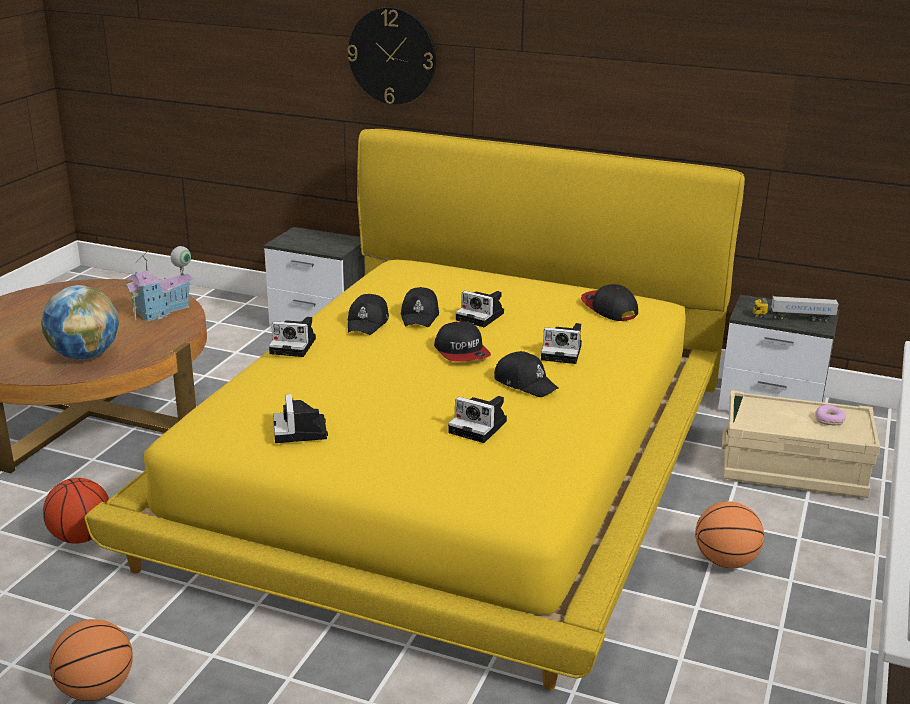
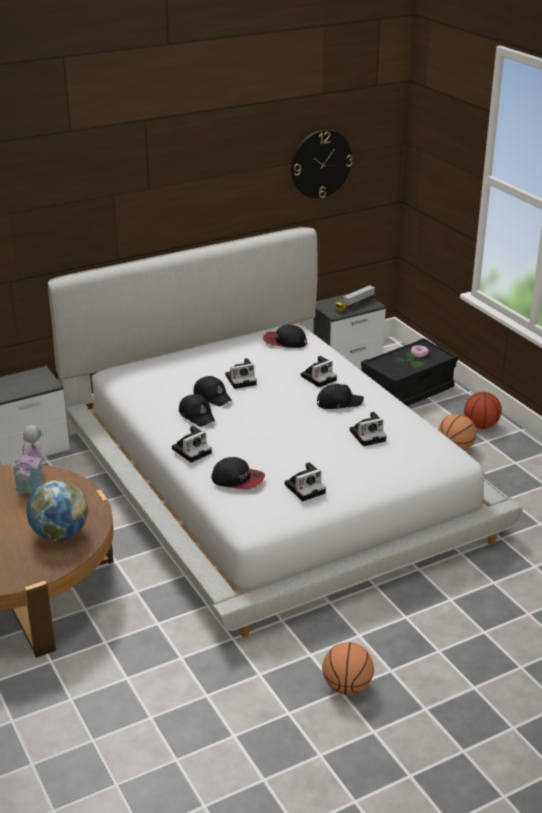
camera: 50 degrees left, 5 degrees up
(81, 537) = (180, 644): basketball -> basketball (480, 426)
(301, 432) = (306, 488): camera -> camera turned 60 degrees counterclockwise
(392, 56) = (50, 219): wall clock -> wall clock (321, 164)
(453, 461) = (270, 479): yellow bed -> white bed
(462, 352) = (278, 404): cap -> cap (238, 479)
(793, 470) = (407, 391): beige storage box -> black storage box

